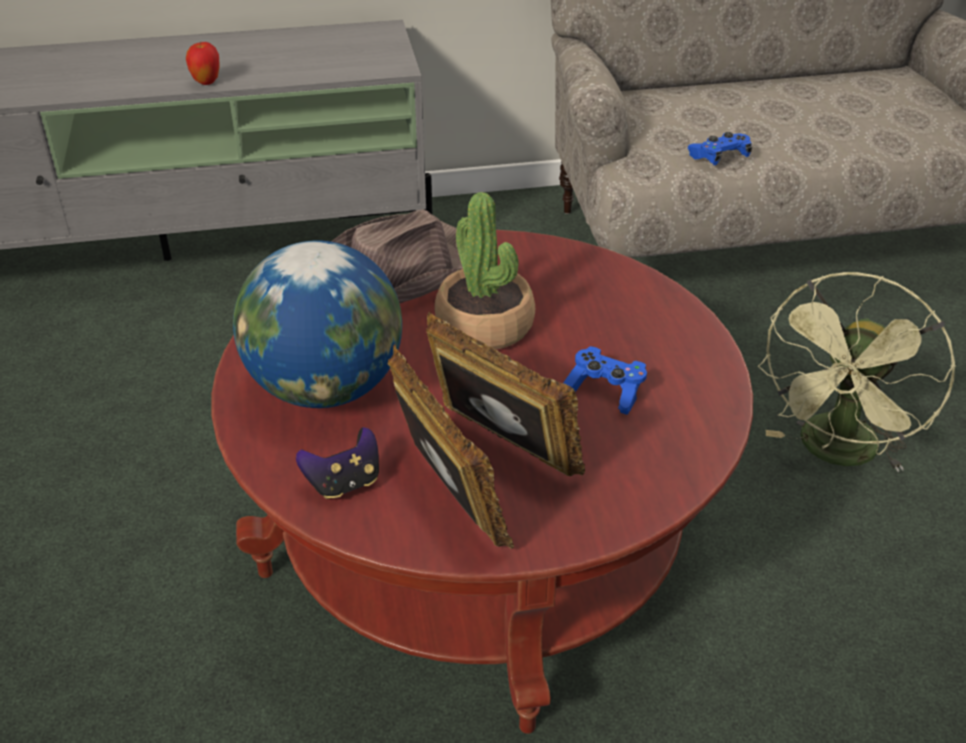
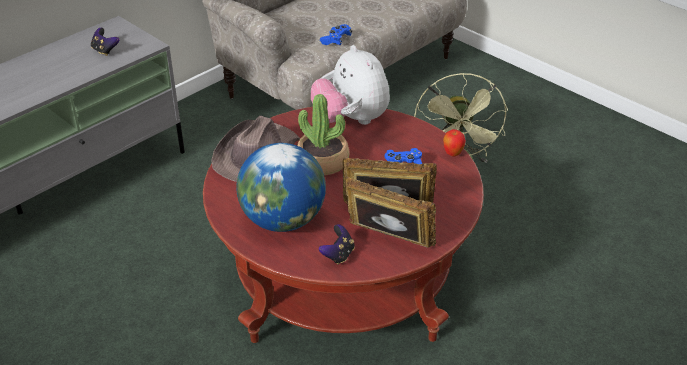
camera: 35 degrees left, 0 degrees up
(206, 82) = (49, 90): apple -> apple (452, 154)
(331, 56) = (105, 51): none -> game controller
(600, 280) = (351, 120): none -> plush toy

